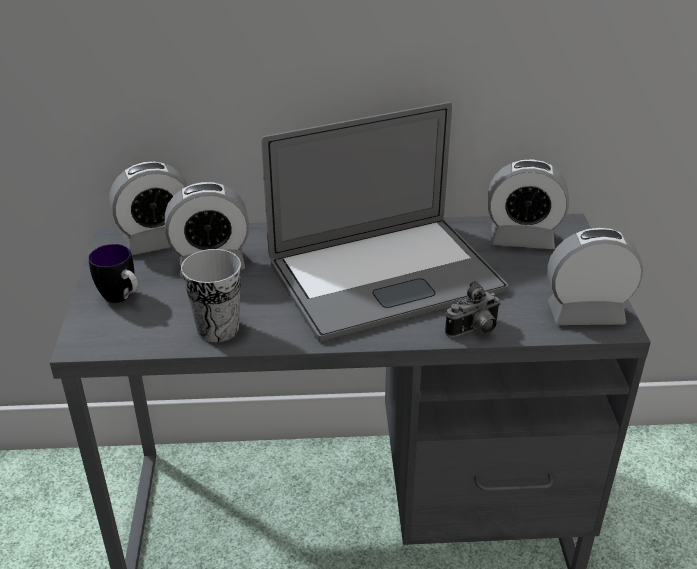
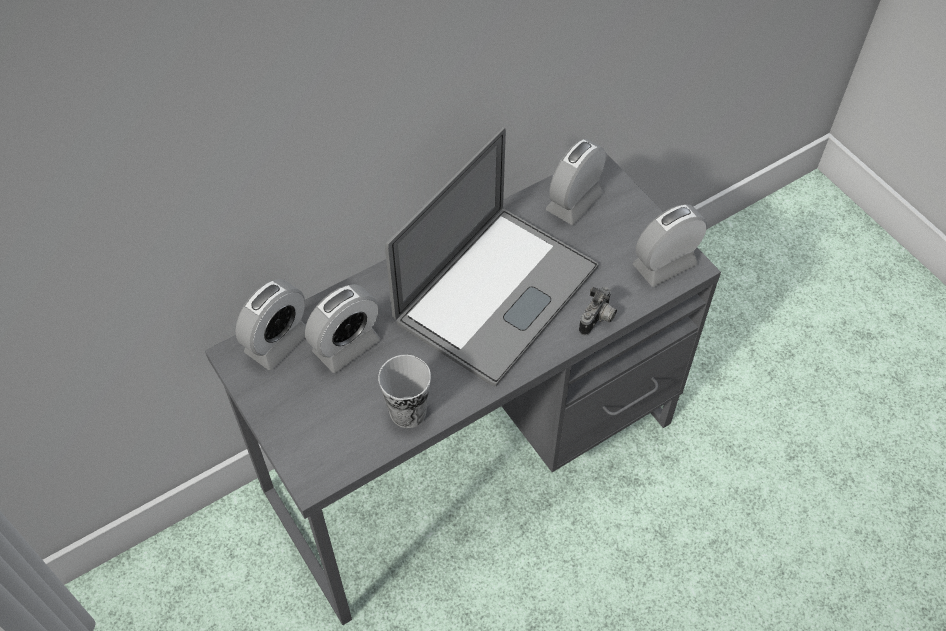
camera: 30 degrees left, 20 degrees up
(122, 299) = (304, 419): mug -> none
(522, 239) = (574, 202): alarm clock -> alarm clock turned 150 degrees clockwise

